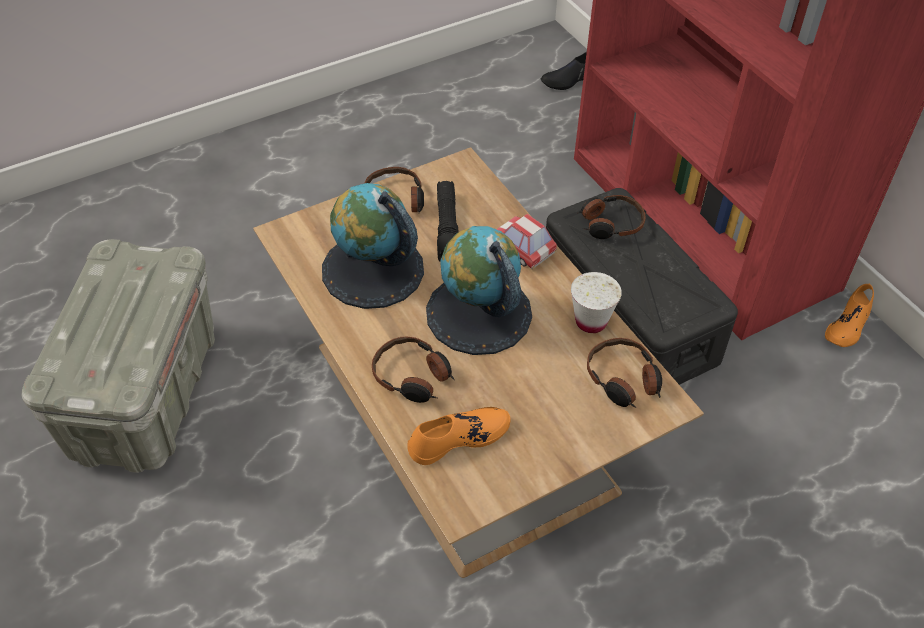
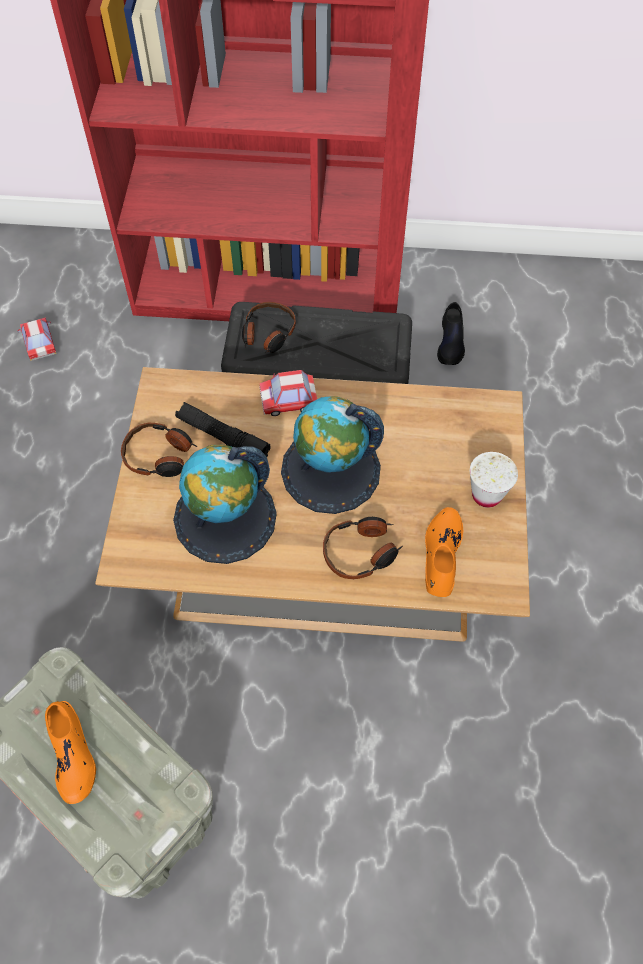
camera: 55 degrees left, 10 degrees up
(492, 125) = (40, 344): none -> toy car
(569, 79) = (41, 259): black shoe -> black shoe (451, 342)
(591, 322) = (394, 403): white cup -> white cup (486, 495)
(623, 380) = (462, 418): headphones -> none
(848, 325) = (428, 268): orange shoe -> orange shoe (71, 754)

